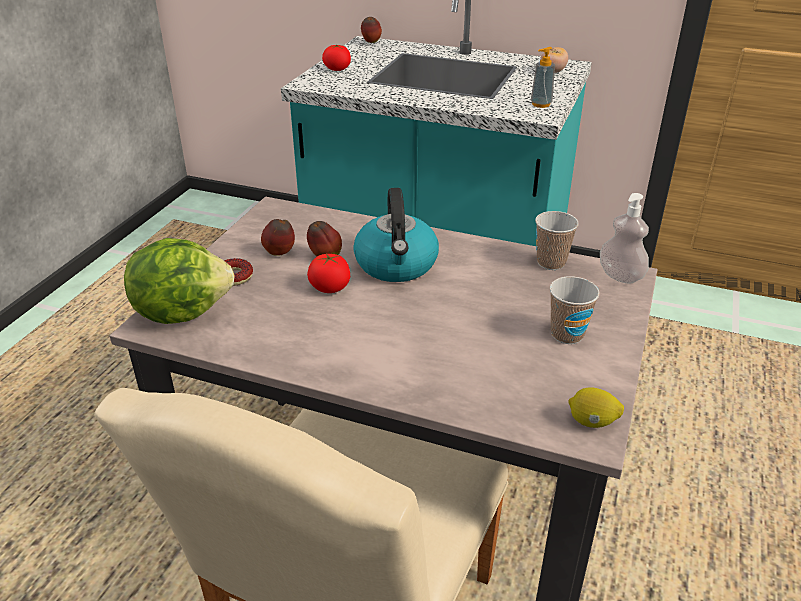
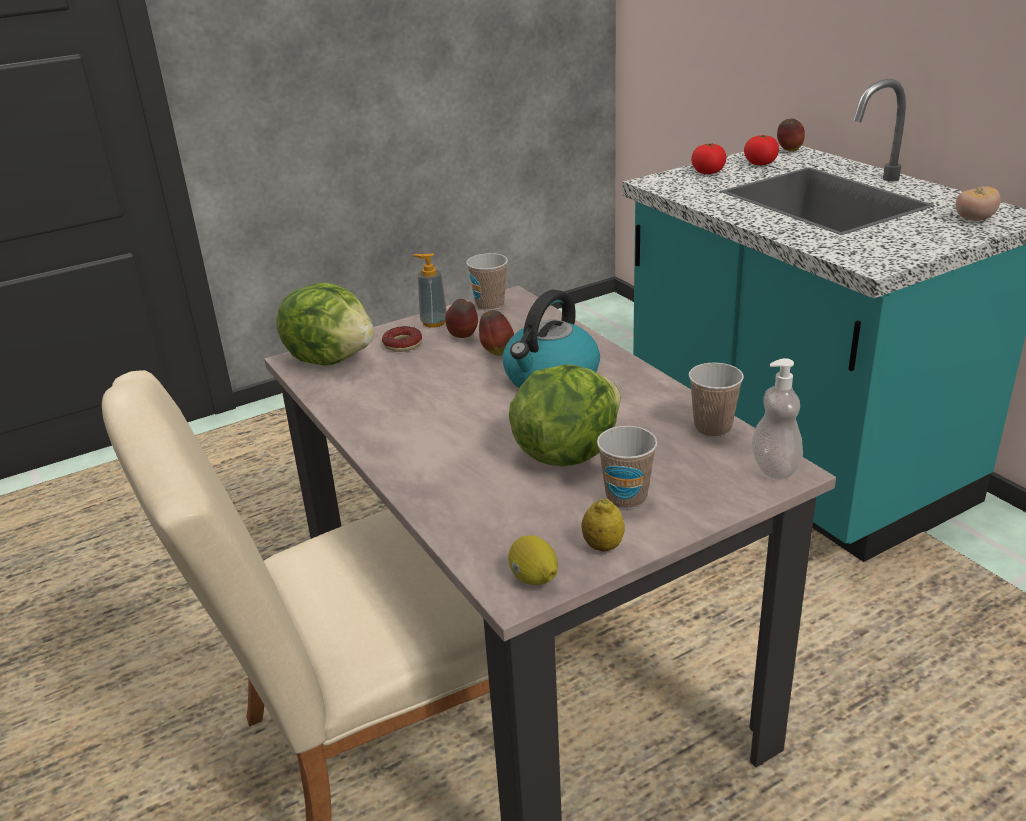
camera: 40 degrees right, 5 degrees down
(265, 219) = (490, 305): none -> cup
(330, 287) = (466, 378): tomato -> tomato (760, 163)
(483, 318) = (565, 452): none -> lettuce
(540, 104) = (893, 252): soap dispenser -> soap dispenser (434, 322)
(599, 376) = (603, 546): none -> lemon

